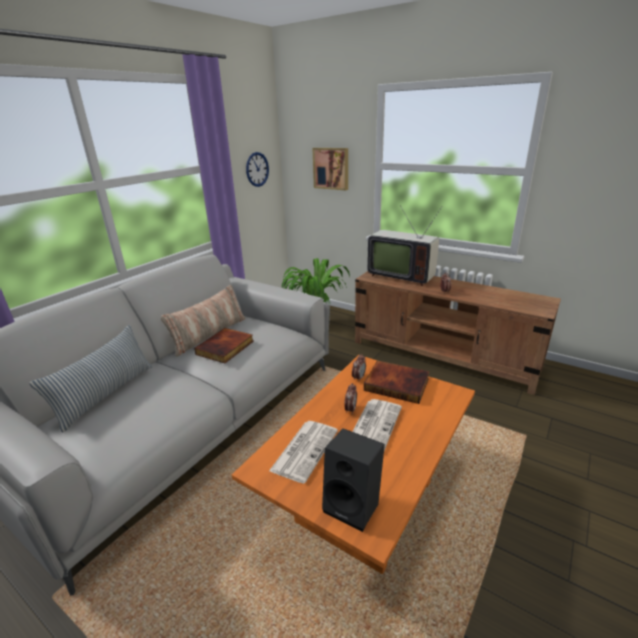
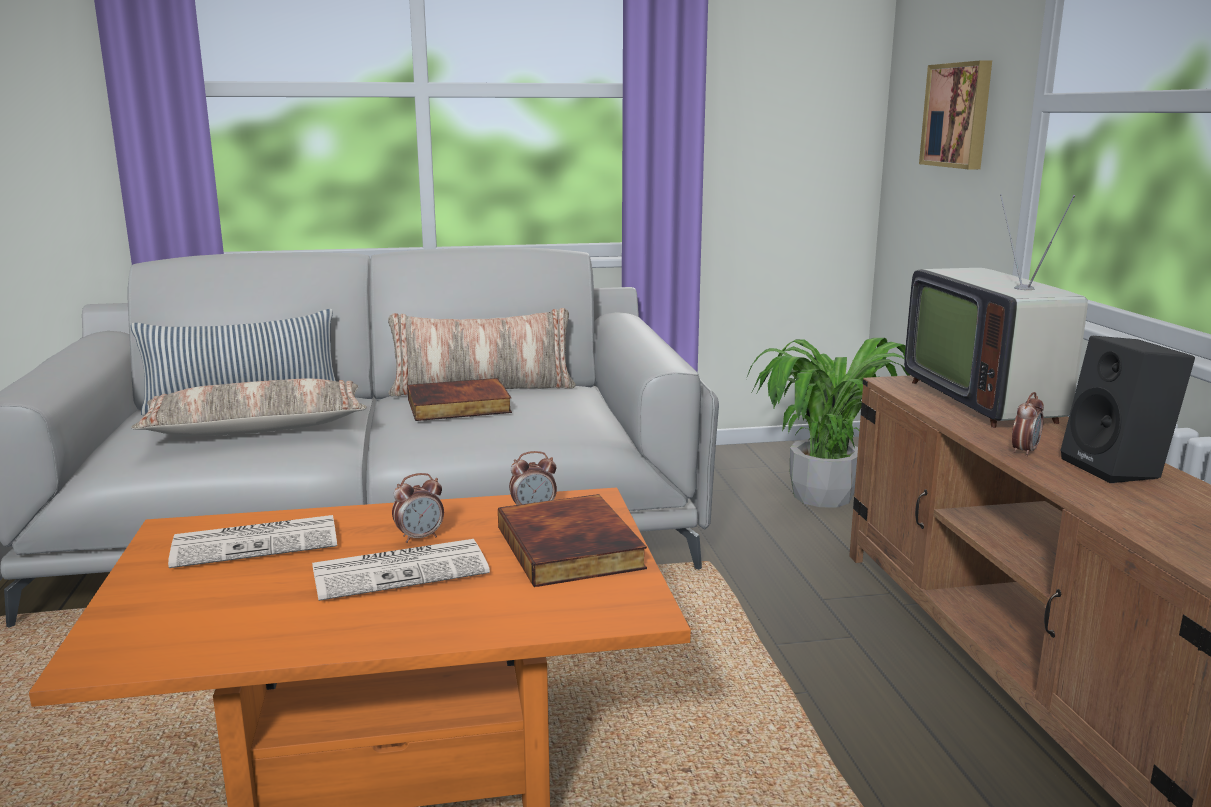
camera: 45 degrees right, 10 degrees down
(155, 404) = (257, 428): none -> pillow
(257, 169) = (801, 112): wall clock -> none
(354, 505) = (153, 623): black speaker -> black speaker (1118, 469)

